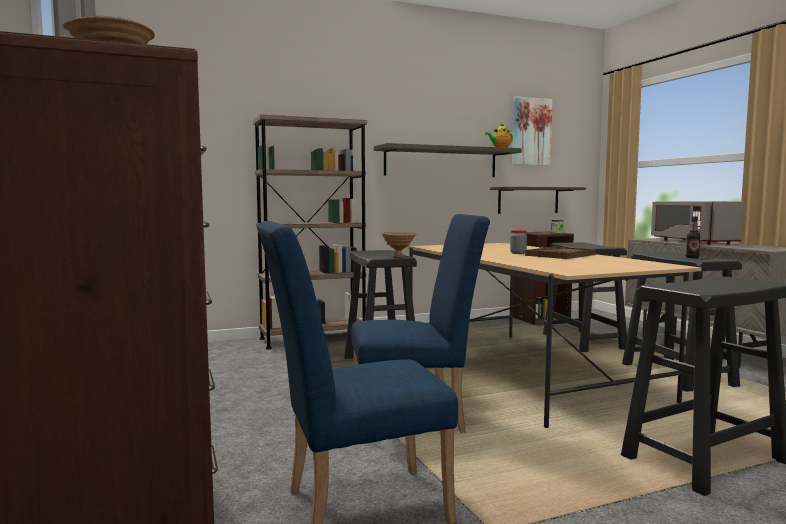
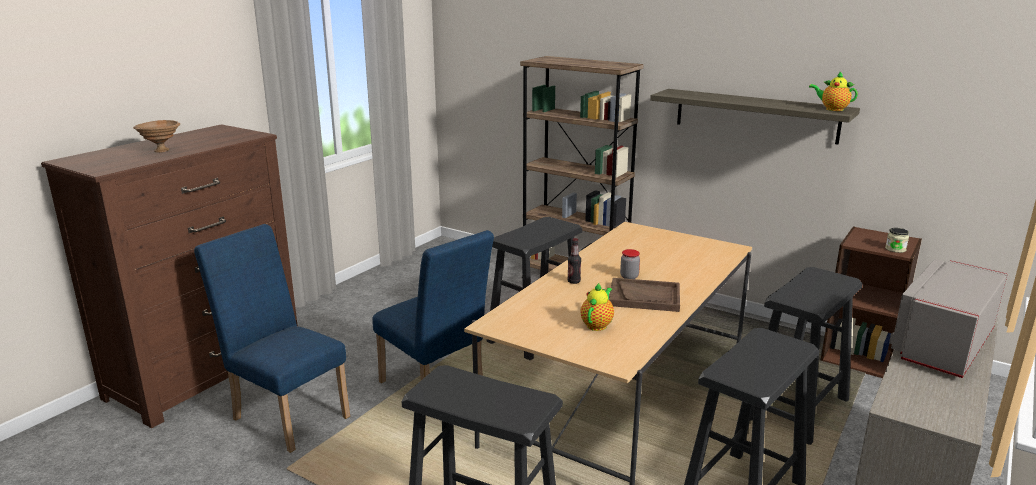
camera: 55 degrees right, 15 degrees up
(398, 256) = (523, 242): brown bowl -> none
(528, 200) = (897, 186): brown shelf -> none
(531, 132) = (919, 82): picture -> none
(599, 262) = (597, 325): none -> teapot
(692, 257) = (755, 366): bottle -> bottle (573, 281)

